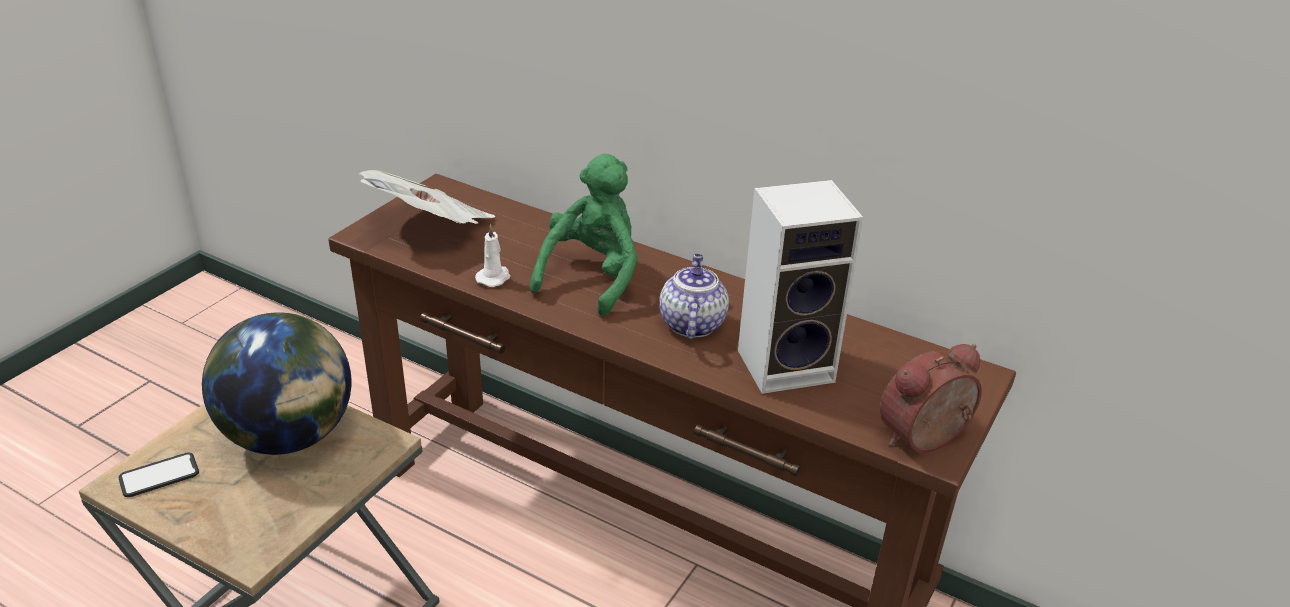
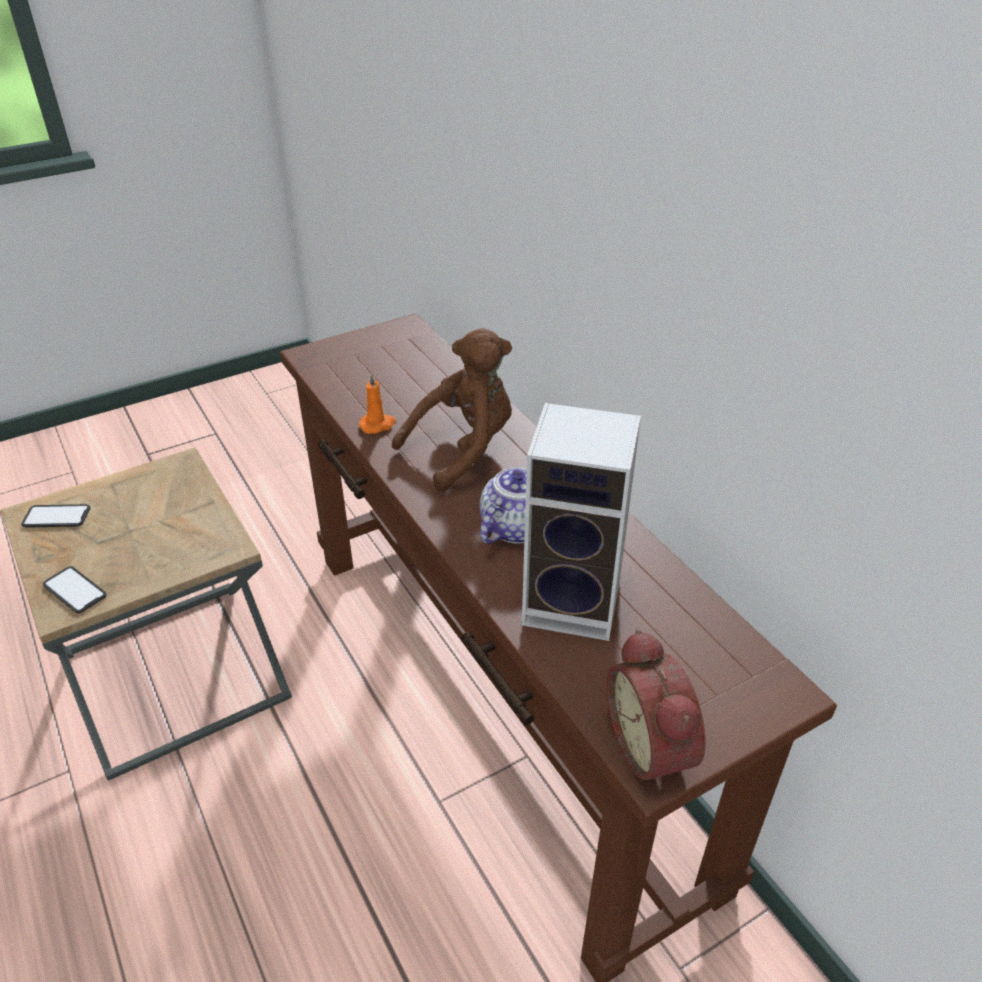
camera: 30 degrees right, 5 degrees up
(251, 534) = (75, 590): none -> phone
(290, 436) = (167, 516): globe -> none
(431, 228) = (367, 363): newspaper -> none
(494, 277) = (378, 425): white candle -> orange candle
(592, 277) = (463, 449): green plush toy -> brown plush toy
(926, 440) = (654, 747): alarm clock -> alarm clock turned 105 degrees counterclockwise

